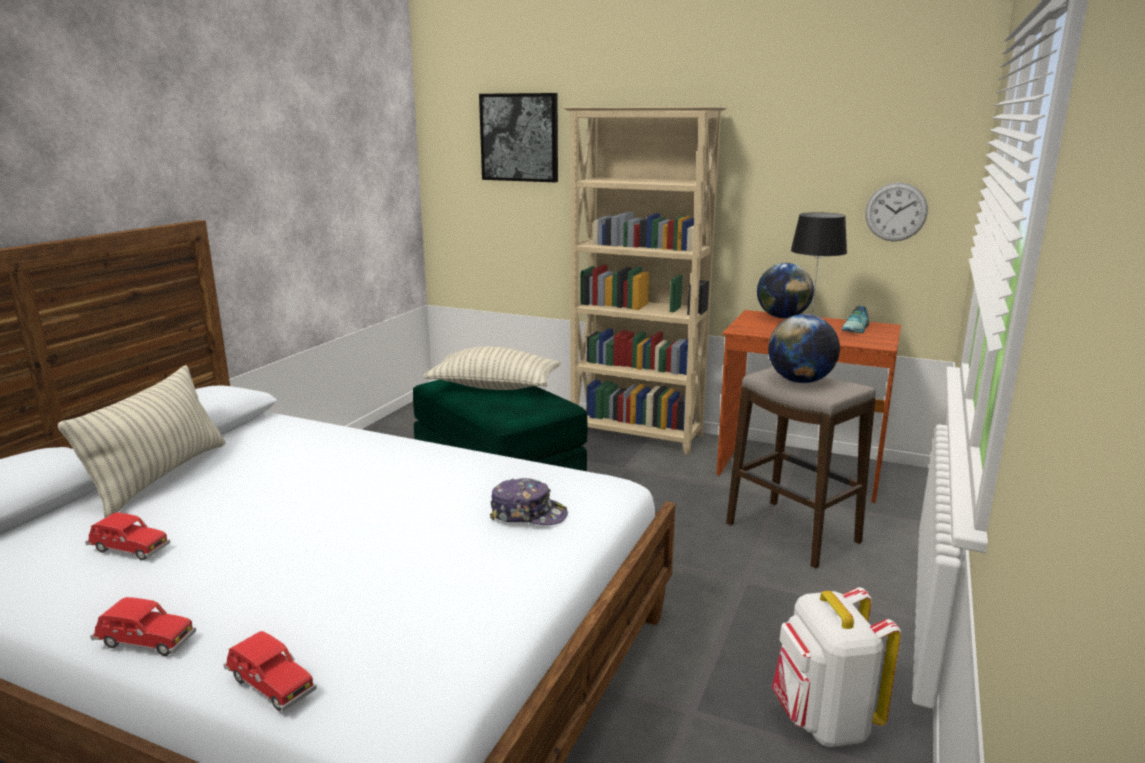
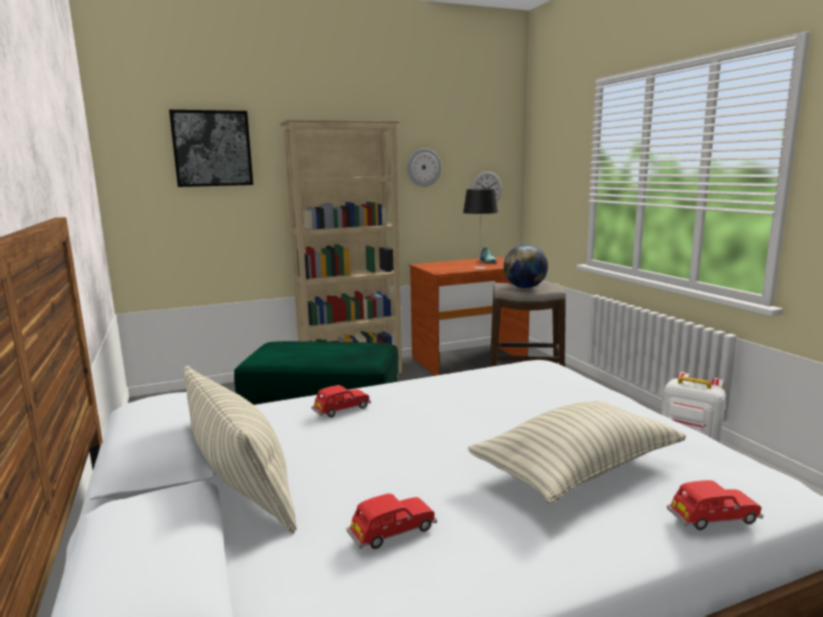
camera: 45 degrees left, 5 degrees down
(145, 642) = (592, 559): red toy car -> red toy car (341, 410)
(494, 387) = (311, 349): pillow -> pillow (576, 470)
(528, 514) = (555, 388): cap -> none
(782, 317) = (440, 263): globe -> none
(786, 171) = (423, 167): none -> wall clock

